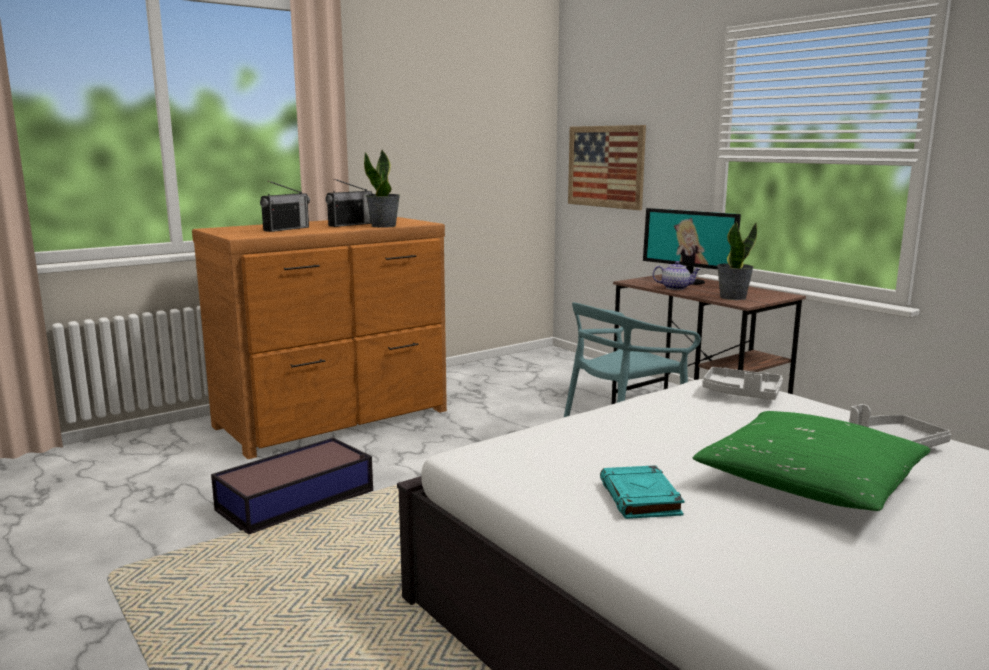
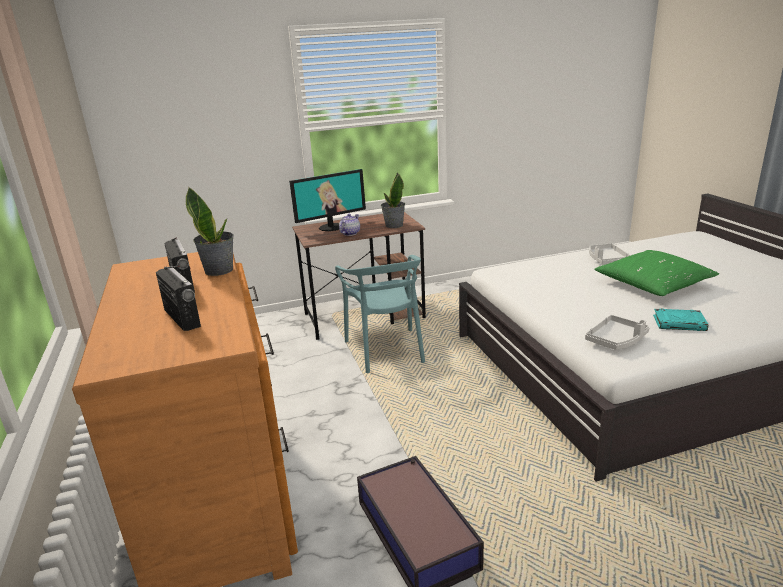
camera: 70 degrees left, 10 degrees up
(605, 166) = (174, 153): picture -> none
(741, 394) = (525, 271): grey tray -> grey tray (616, 340)

